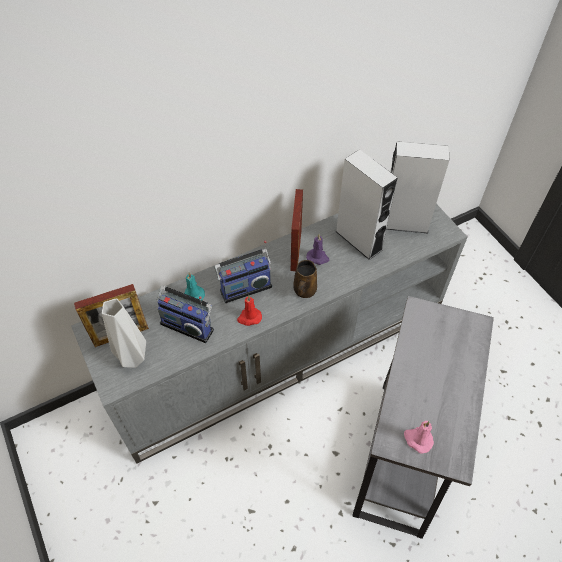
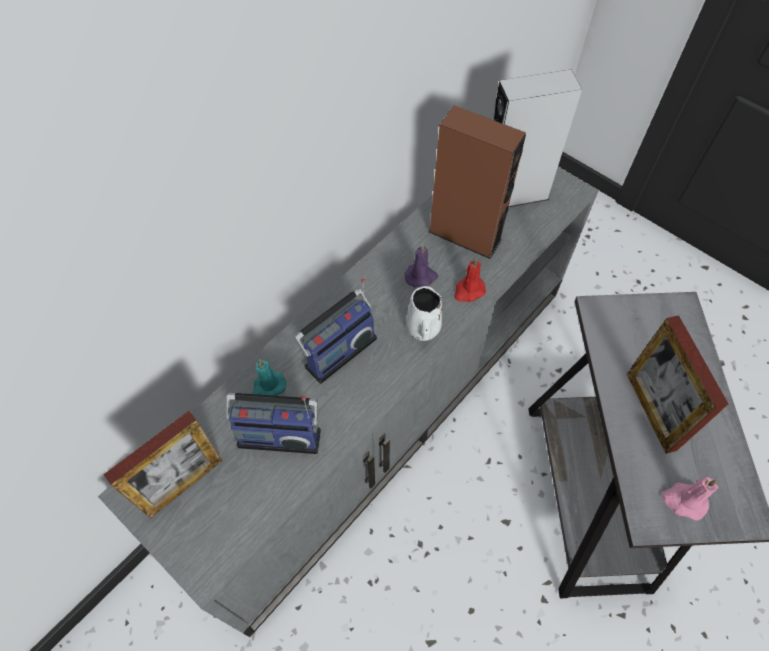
camera: 20 degrees left, 5 degrees up
(132, 356) = (216, 513): grey vase -> none
(249, 317) = (363, 394): red candle -> red candle (468, 291)
(296, 251) = (387, 276): picture frame -> picture frame (651, 411)
(304, 291) = (423, 330): brown mug -> white mug
(358, 240) = (464, 235): grey speaker -> brown speaker

